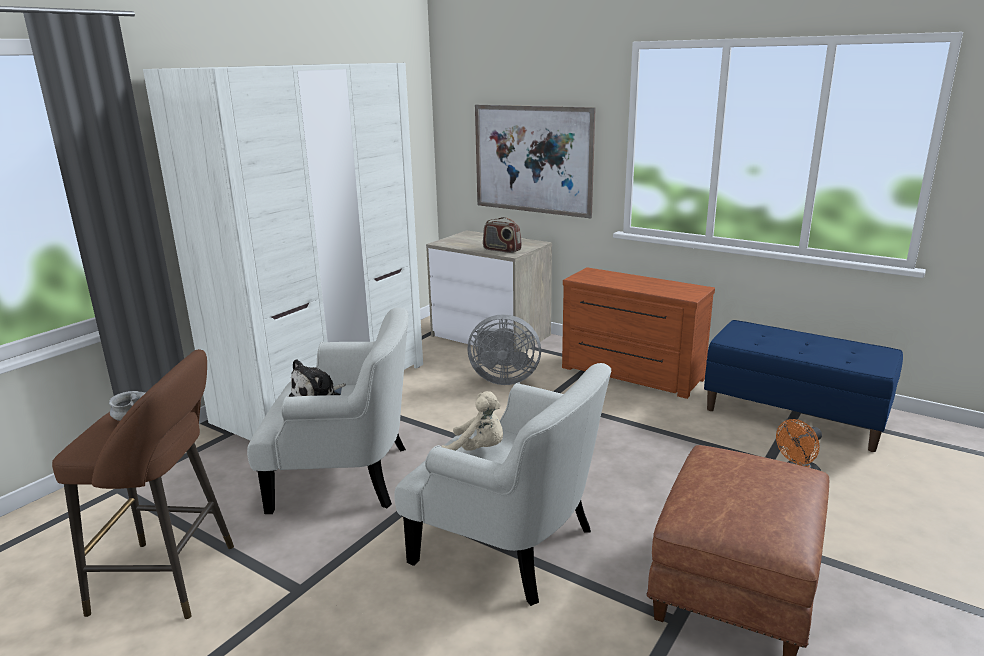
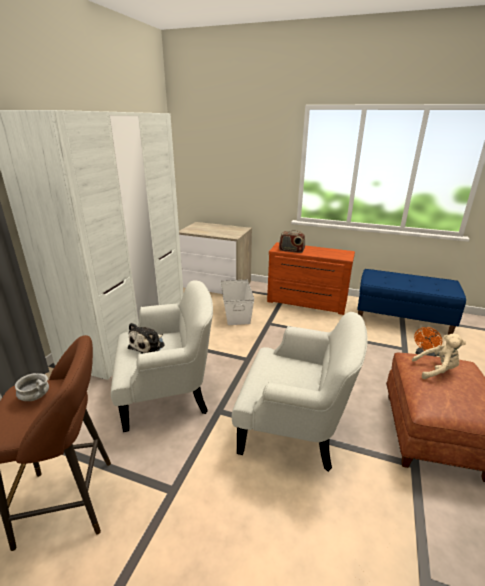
camera: 15 degrees left, 5 degrees up
(478, 450) = (276, 374): beige plush toy -> beige plush toy (436, 370)
(502, 250) = (226, 234): radio -> radio (291, 250)
(502, 379) = (236, 312): grey fan -> white storage box
(532, 159) = (239, 178): picture -> none

